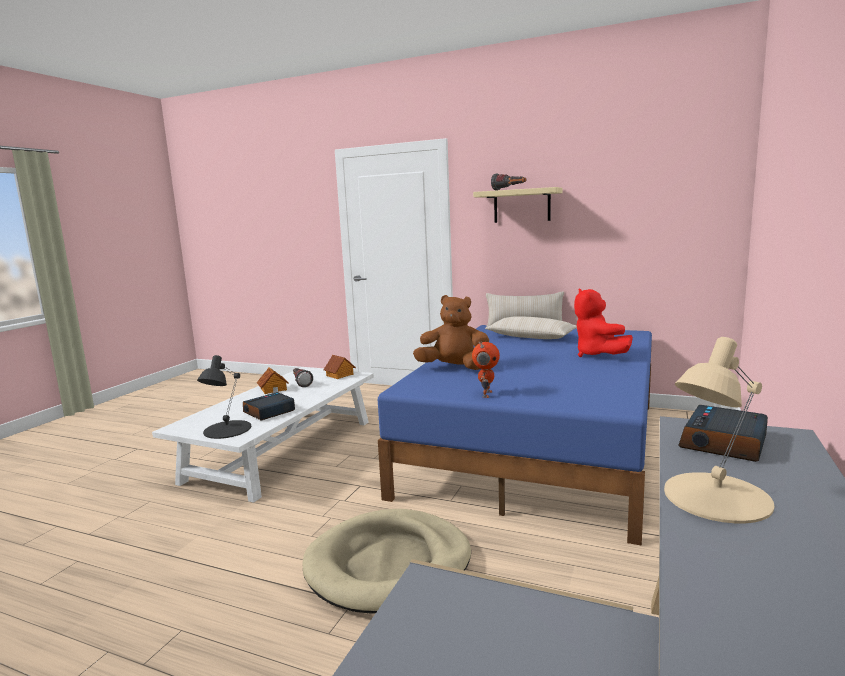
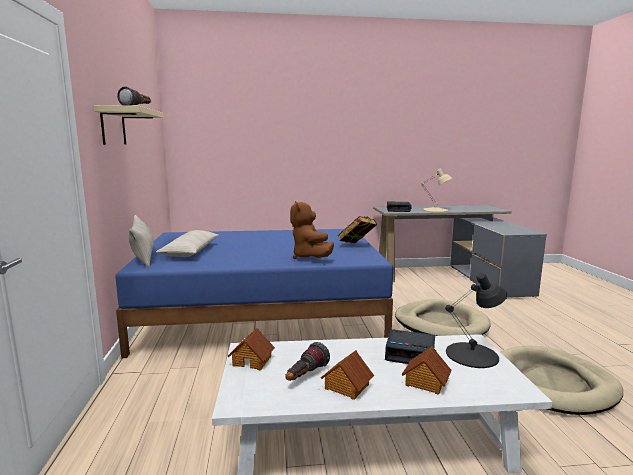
camera: 120 degrees left, 0 degrees up
(177, 566) = (551, 384): none -> beige dog bed
(237, 406) = (425, 382): none -> toy house
(486, 394) = (356, 246): toy robot -> book
(597, 355) = (247, 236): red plush toy -> none

